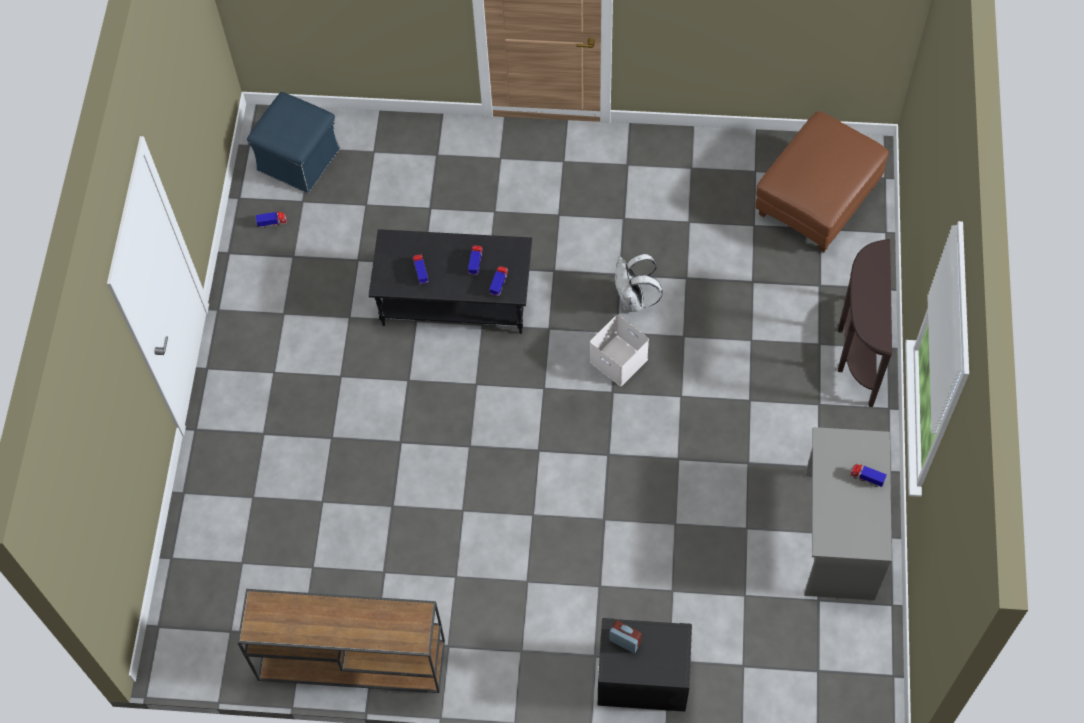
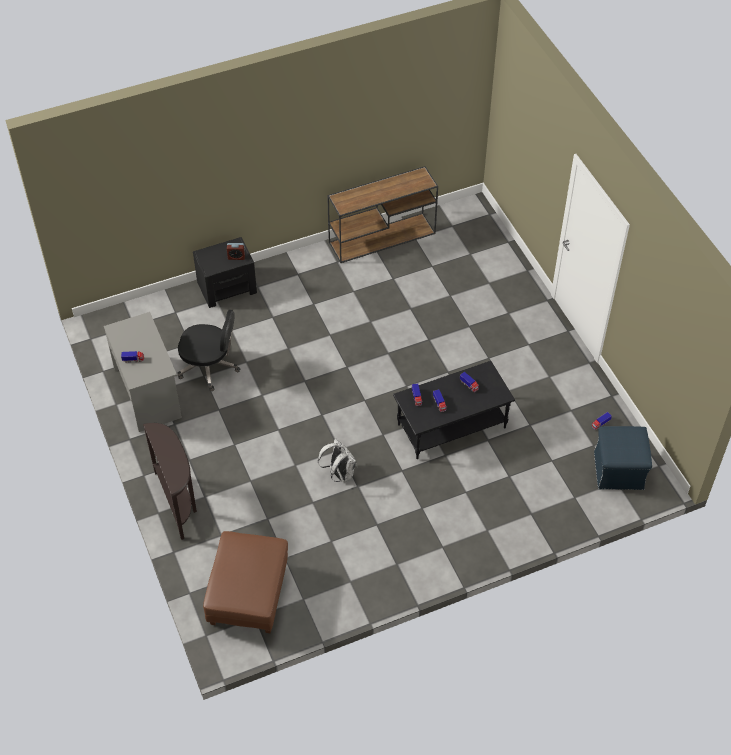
camera: 150 degrees right, 10 degrees down
(620, 360) = (327, 434): white storage box -> none
(731, 539) = (210, 367): none -> black office chair

